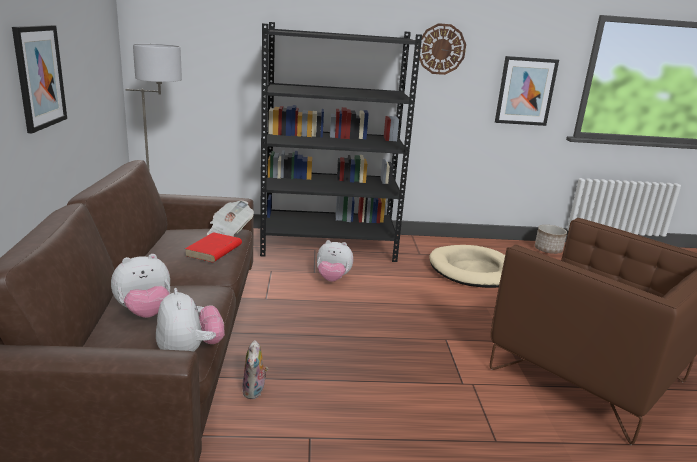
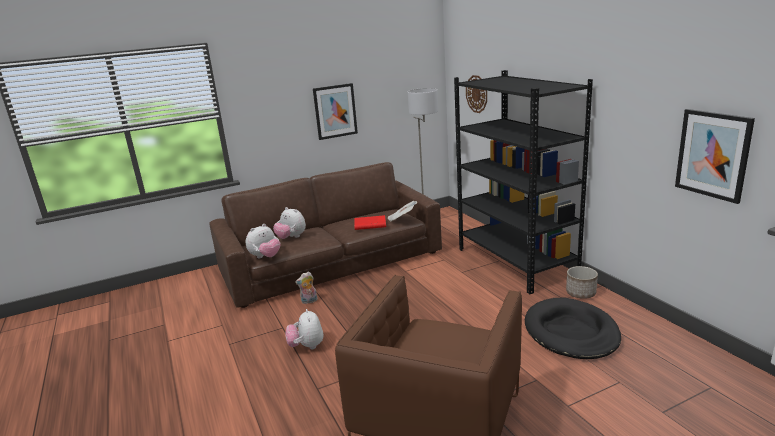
camera: 70 degrees right, 0 degrees up
(333, 279) = (461, 281): plush toy -> plush toy (307, 346)
(441, 49) = (622, 97): wall clock -> wall clock (476, 94)
(474, 271) = (571, 332): beige dog bed -> black dog bed
(548, 250) = (717, 367): planter -> planter (580, 293)

